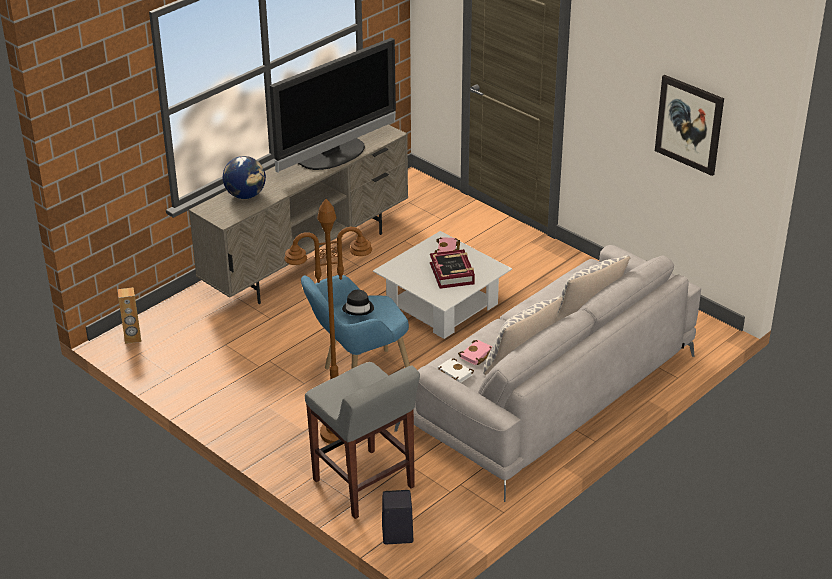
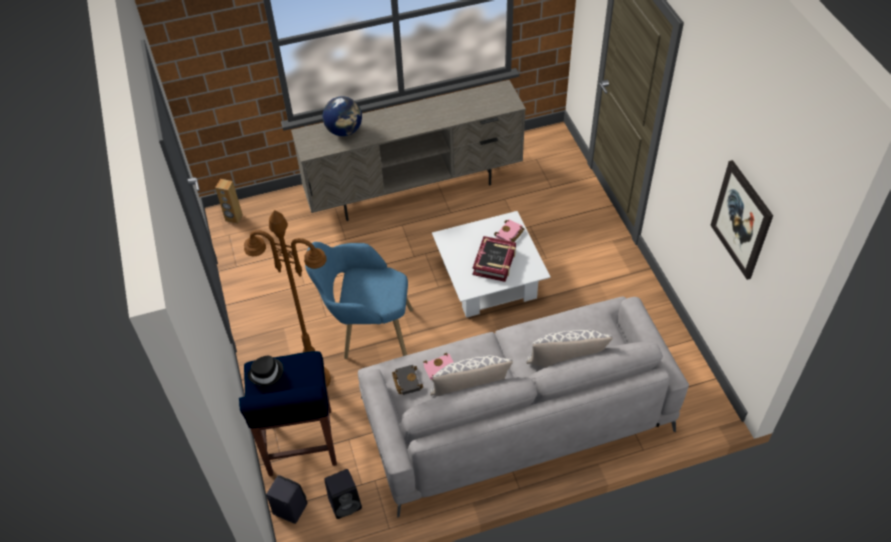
camera: 30 degrees right, 15 degrees up
(335, 156) = (446, 113): television -> none
(358, 308) = (368, 280): black hat -> black hat (266, 373)
(364, 485) = (300, 443): grey stool -> blue stool
(448, 510) = (346, 503): none -> black speaker
(453, 373) = (406, 381): white book -> black book

